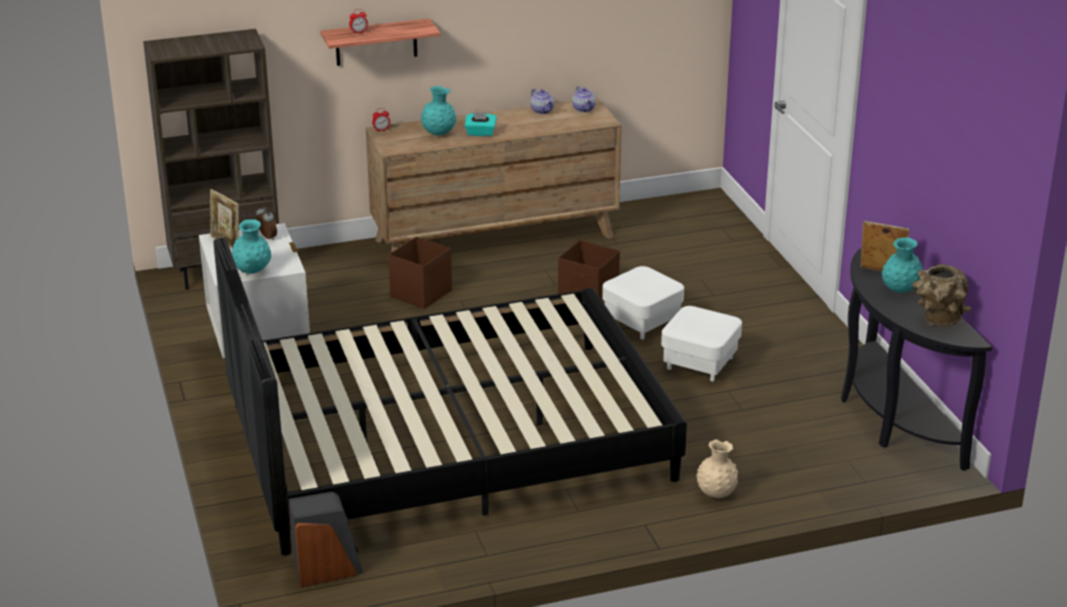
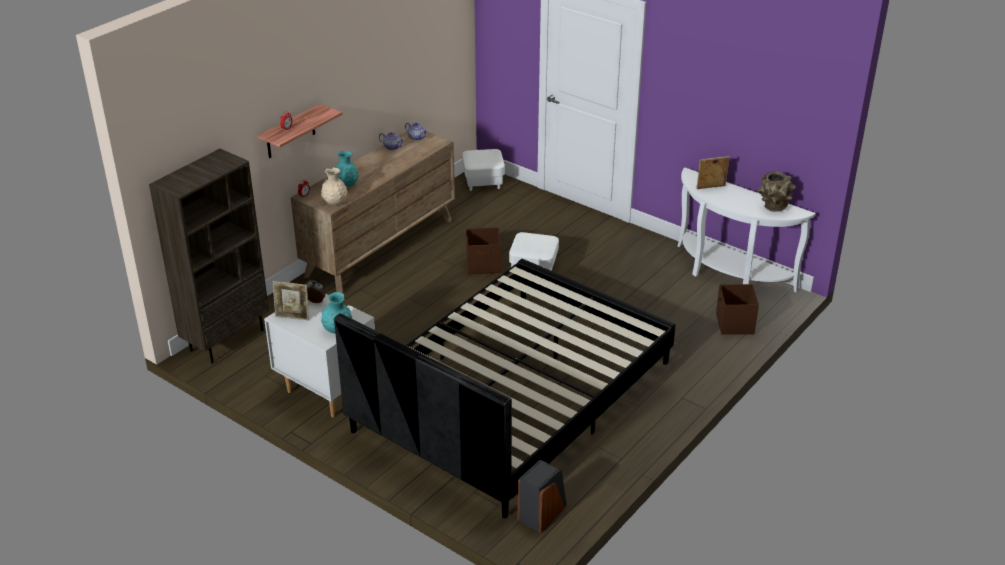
camera: 35 degrees left, 5 degrees up
(420, 294) = (378, 303): brown storage box -> brown storage box (734, 324)
(480, 133) = (373, 176): turquoise tissue box -> none
(700, 363) = (596, 283): white ottoman -> white ottoman (483, 182)
(716, 493) = (696, 361): beige vase -> beige vase (335, 203)
(890, 416) = (728, 275): black console table -> white console table
(900, 290) = (733, 196): turquoise vase -> none

